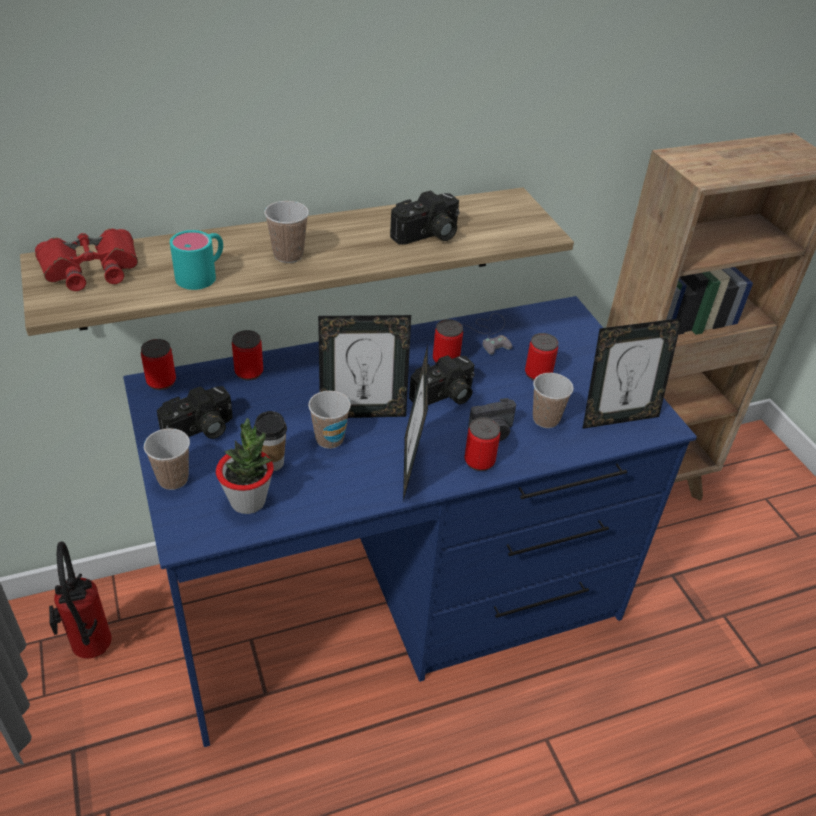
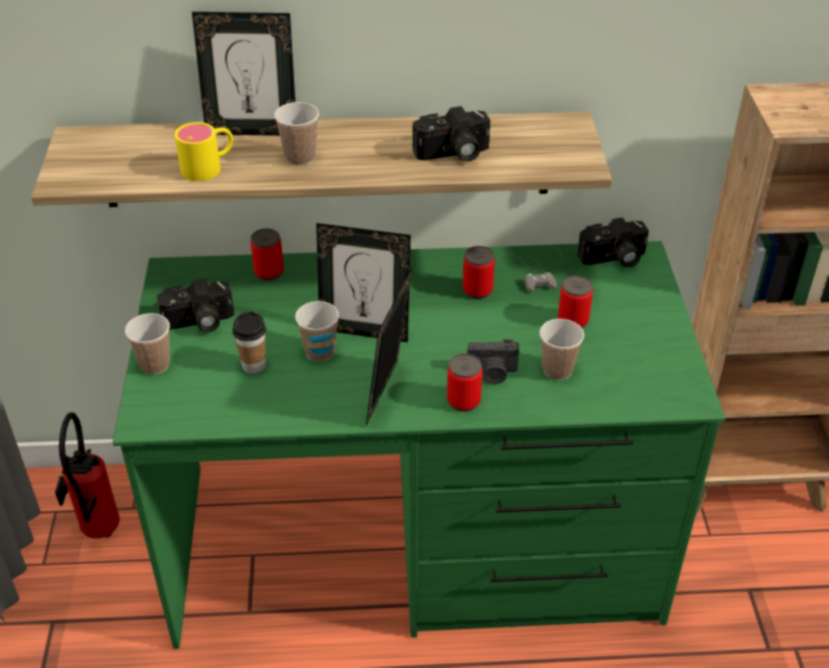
camera: 20 degrees right, 0 degrees up
(91, 268) = (110, 148): red binoculars -> none
(161, 381) = (181, 269): can -> none
(203, 274) = (209, 166): turquoise mug -> yellow mug
(248, 501) = (215, 398): potted plant -> none
(394, 596) = (416, 544): blue desk -> green desk
(444, 396) = (458, 328): camera -> camera (613, 259)
(618, 418) = (641, 382): picture frame -> picture frame (252, 131)

